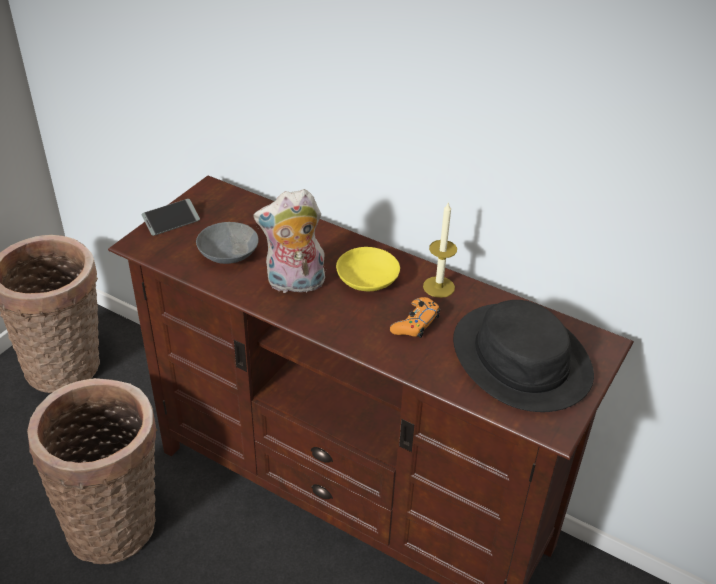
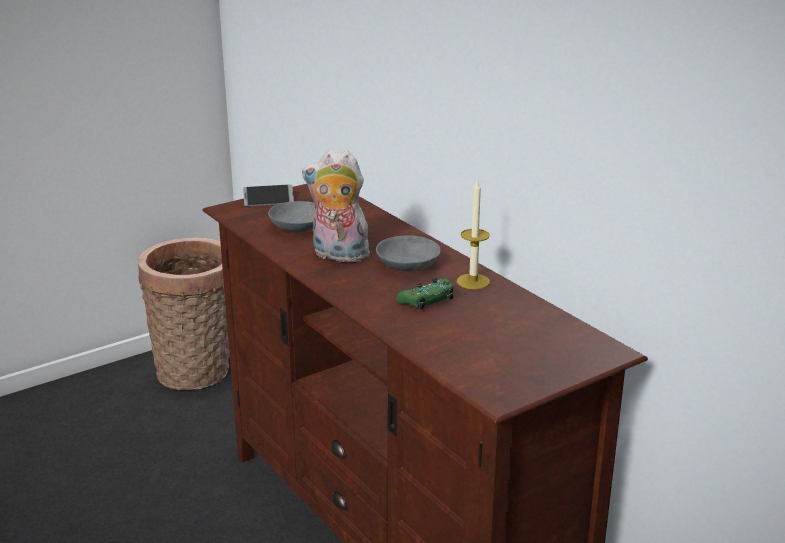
camera: 25 degrees right, 15 degrees down
(116, 522) = (162, 499): basket -> none
(367, 281) = (407, 265): yellow bowl -> grey bowl
(415, 323) = (426, 300): orange game controller -> green game controller
(521, 358) = (511, 343): black hat -> none

